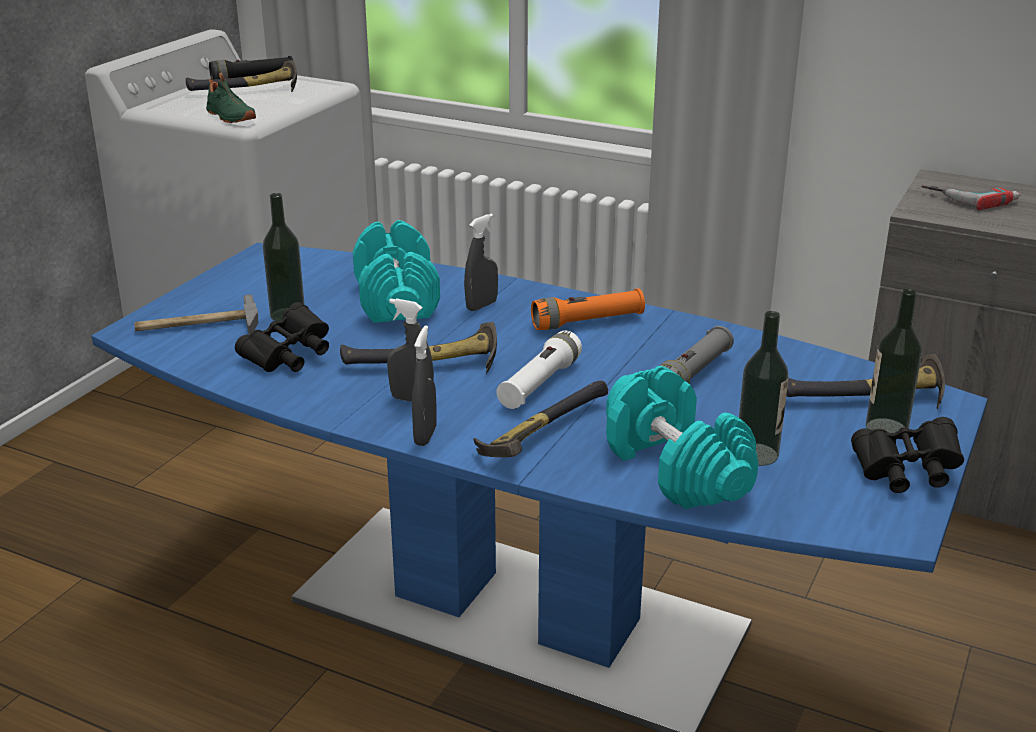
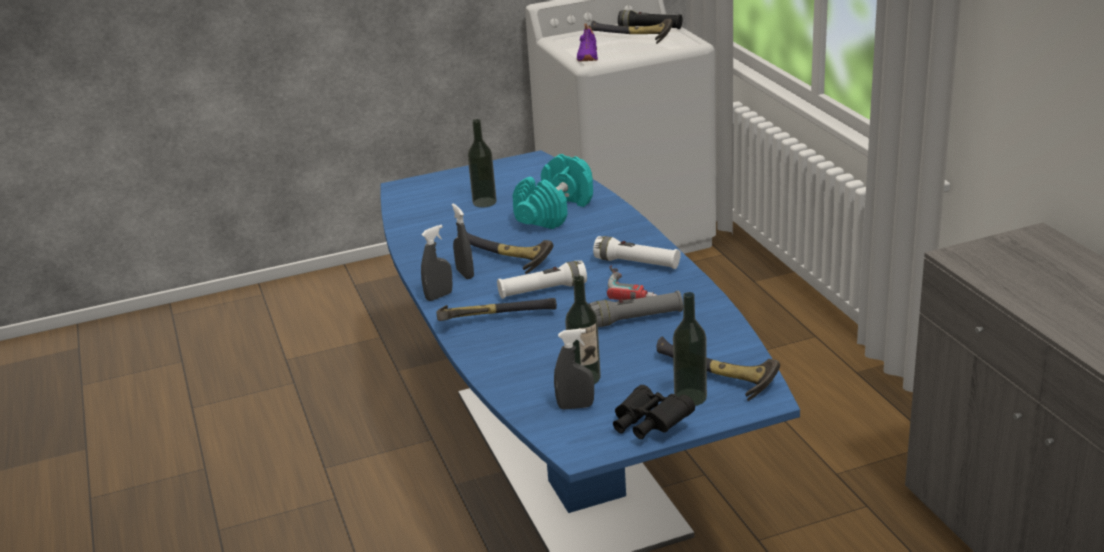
camera: 45 degrees right, 0 degrees up
(197, 326) = (433, 194): hammer -> none
(229, 117) = (587, 56): green shoe -> purple shoe
(289, 357) = (447, 227): black binoculars -> none
(481, 306) = (594, 231): grey spray bottle -> grey spray bottle (575, 406)
(587, 322) = (636, 263): orange flashlight -> white flashlight
(674, 468) = (527, 365): turquoise dumbbell -> none
(970, 197) = (1029, 258): power drill -> power drill (633, 287)

